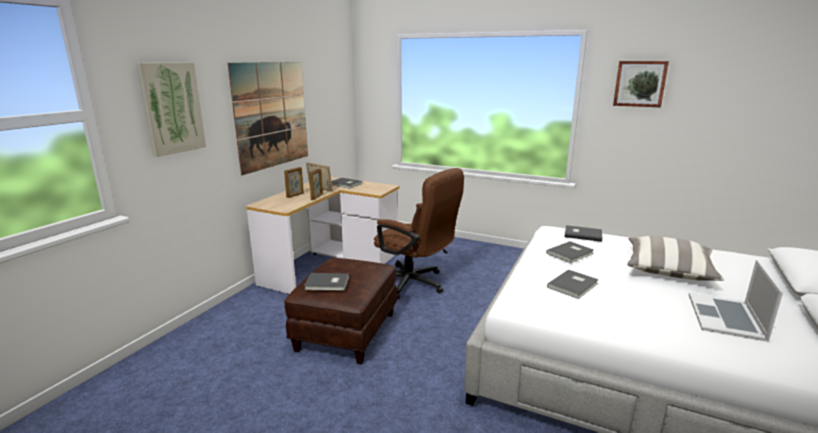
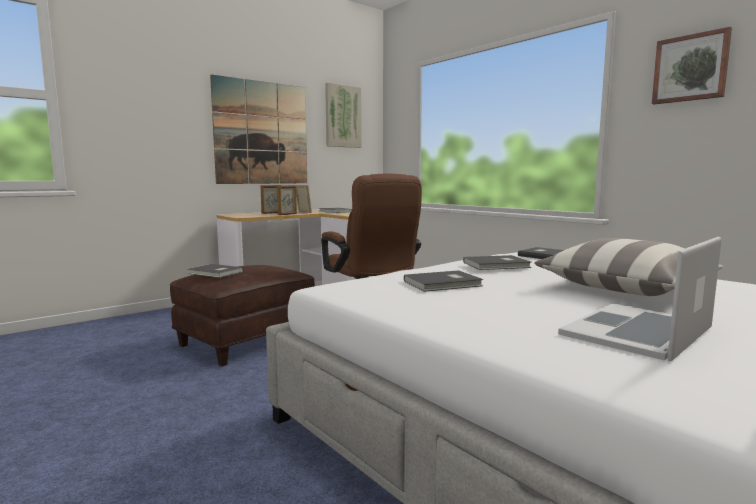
camera: 25 degrees right, 10 degrees down
(172, 108) = (140, 105): picture -> picture (343, 116)

